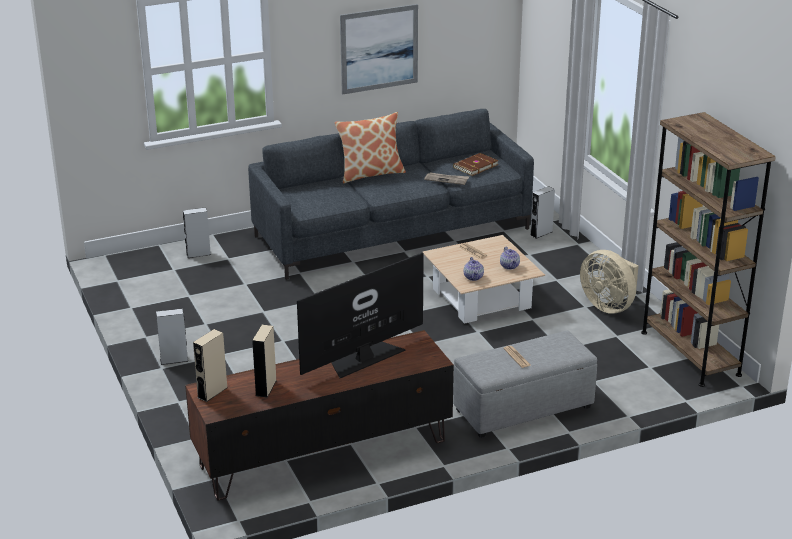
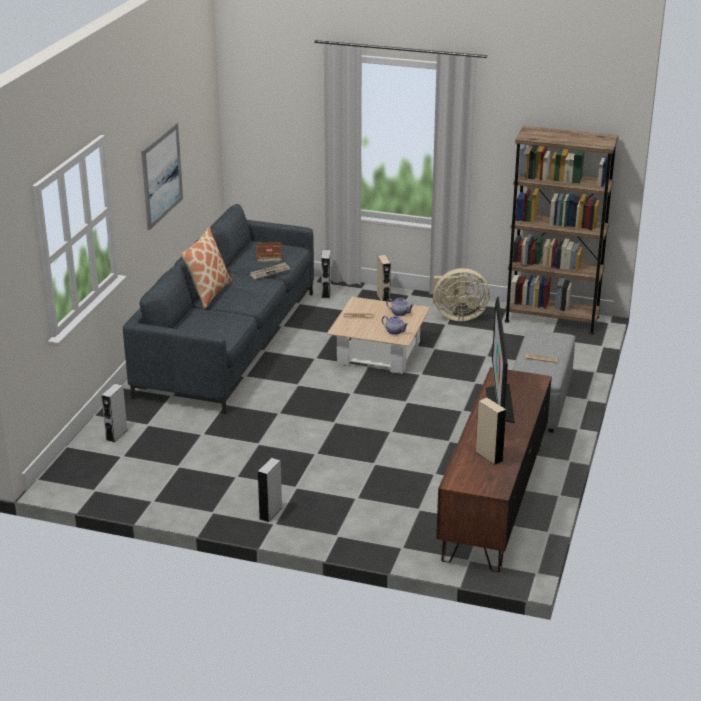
camera: 50 degrees left, 0 degrees up
(212, 392) = (466, 480): beige speaker -> beige speaker (383, 299)

